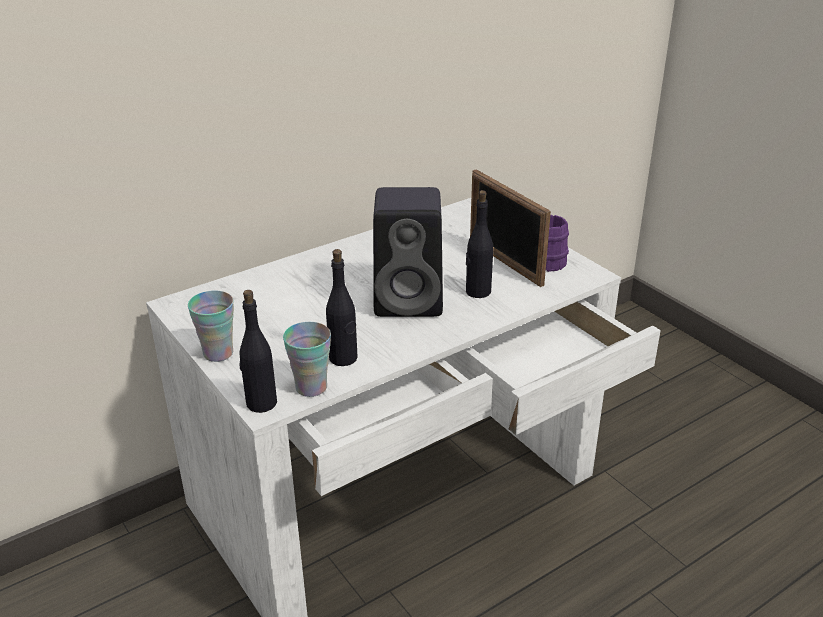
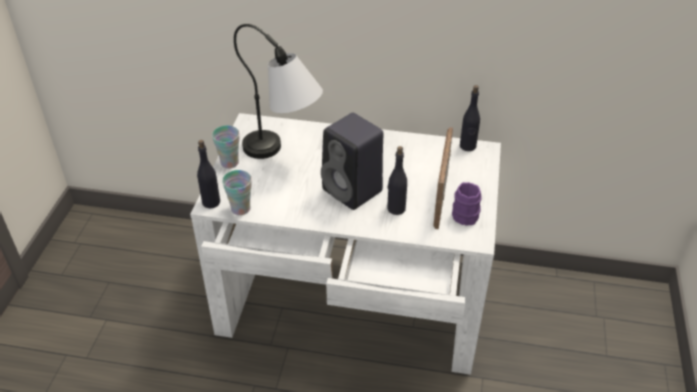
camera: 45 degrees right, 10 degrees up
(276, 311) = (283, 155): none -> table lamp
(343, 358) = (275, 203): black bottle -> black bottle (467, 146)

